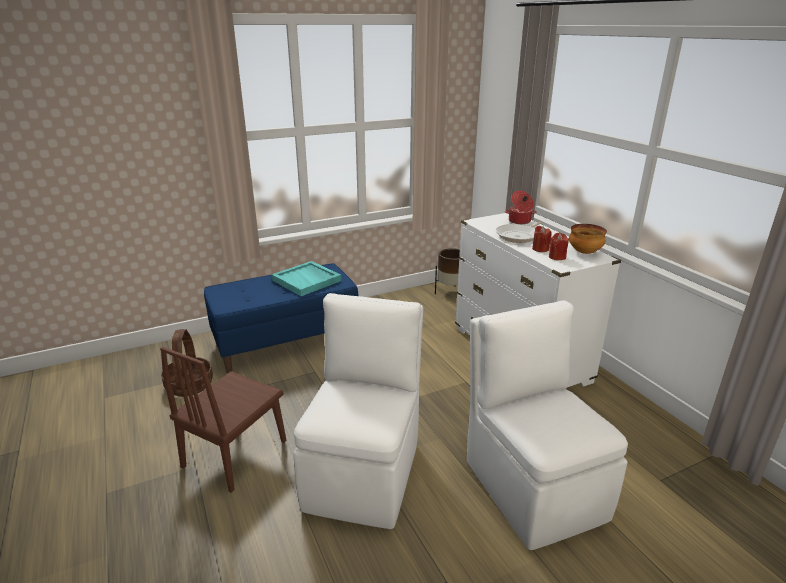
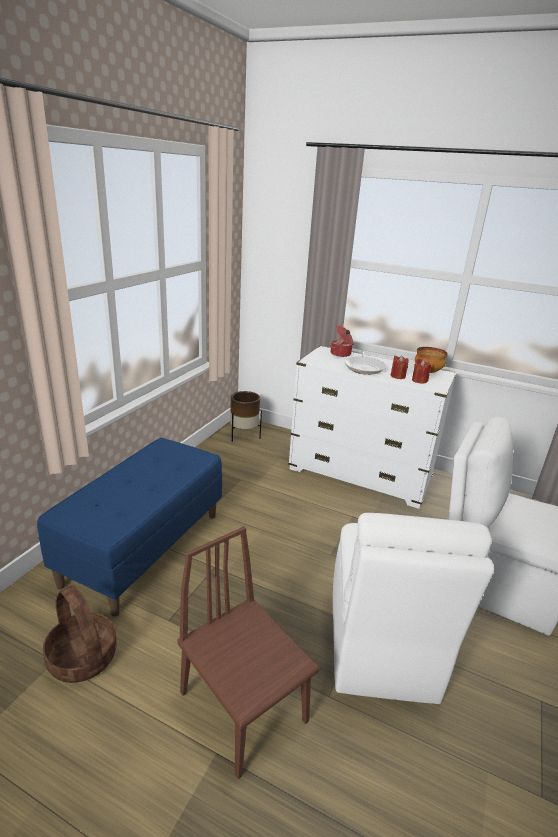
camera: 40 degrees left, 0 degrees up
(235, 453) = (243, 706): brown chair -> brown chair turned 150 degrees clockwise
(307, 280) = (161, 466): turquoise tray -> none
(364, 472) = (380, 646): white chair -> white chair turned 150 degrees counterclockwise

